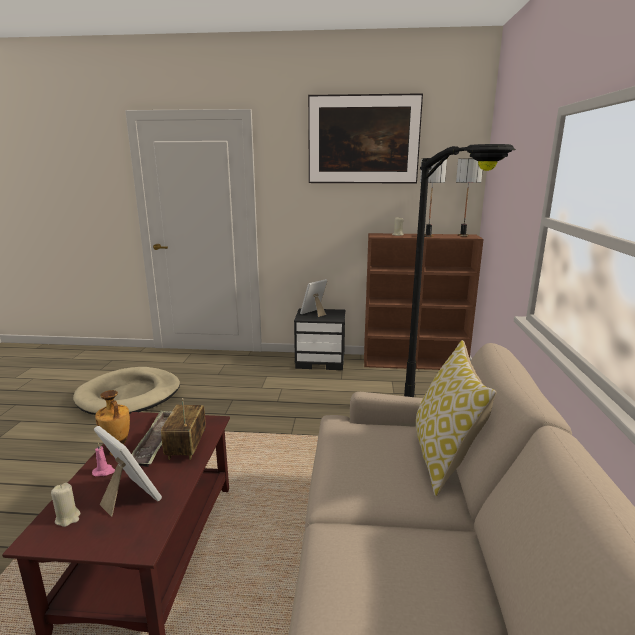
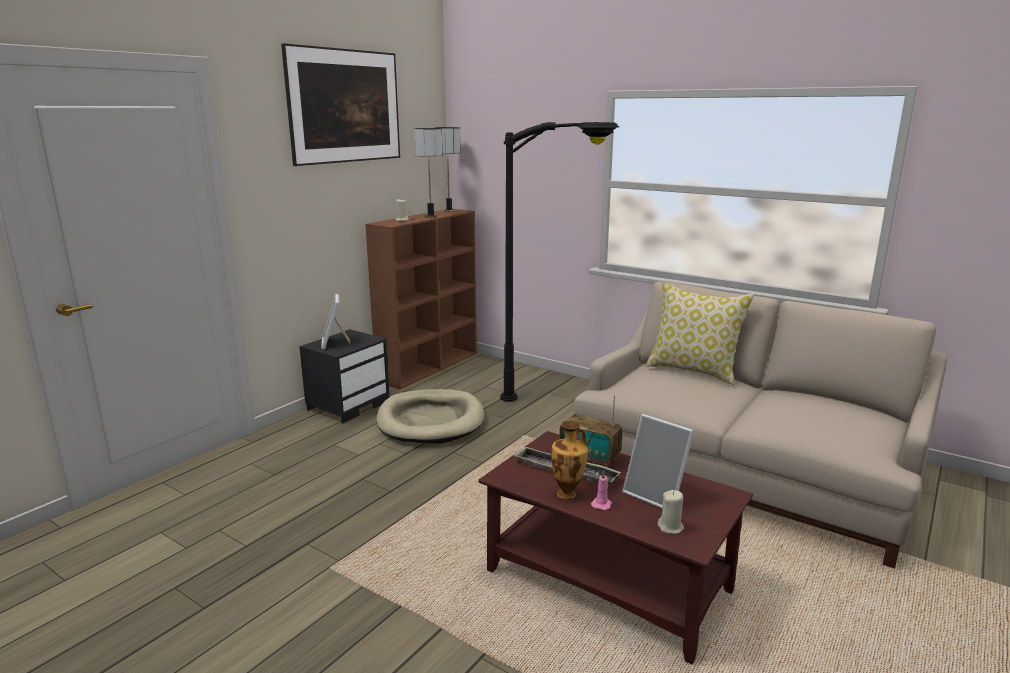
camera: 60 degrees left, 0 degrees up
(129, 395) = (227, 558): beige dog bed -> beige dog bed (431, 421)
(129, 497) = (657, 495): picture frame -> picture frame turned 120 degrees counterclockwise

